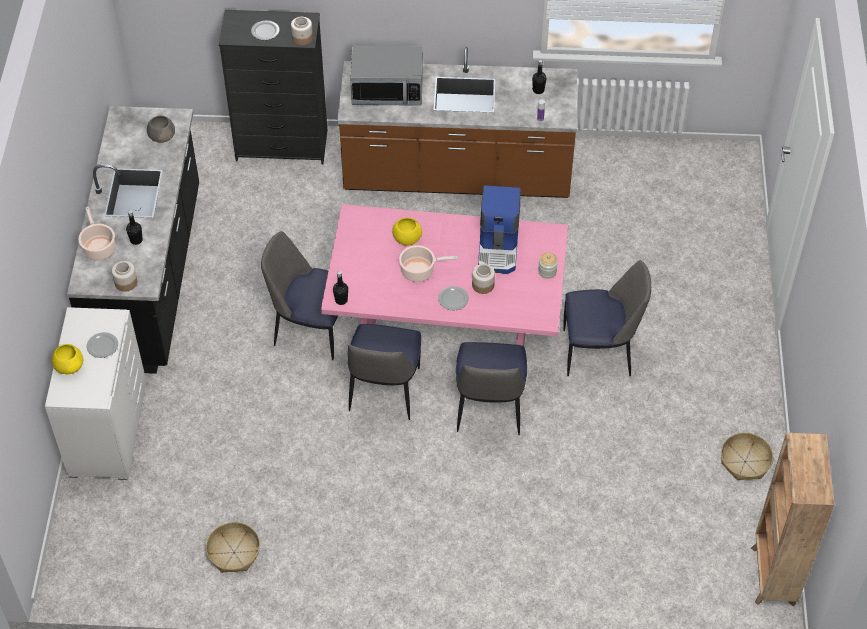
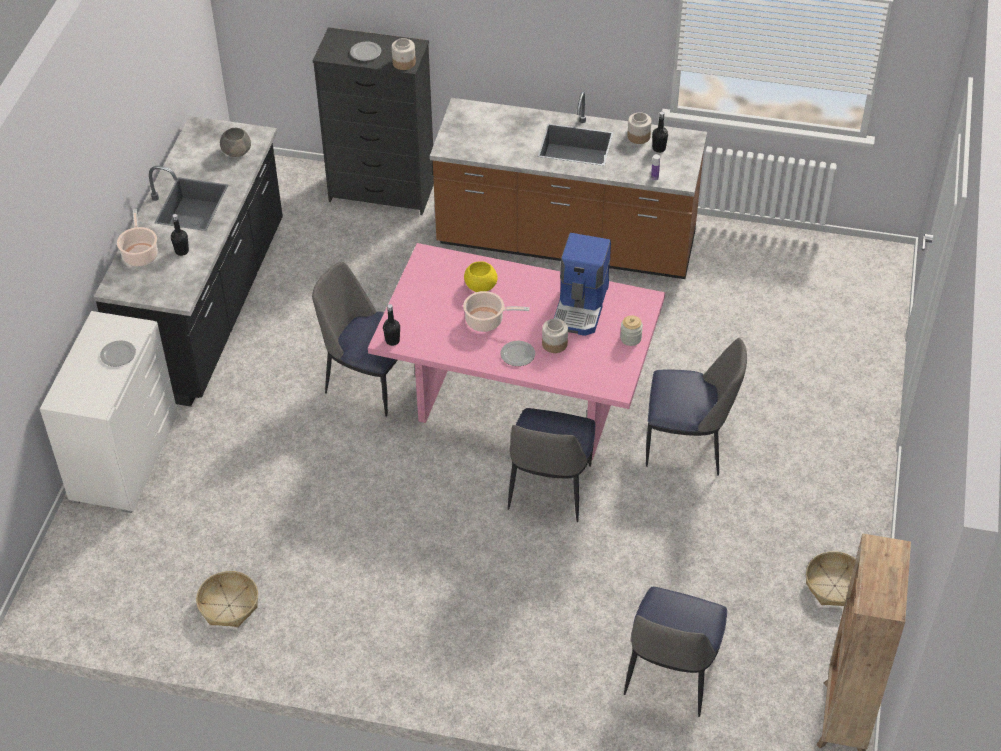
camera: 10 degrees right, 5 degrees down
(69, 365) = (77, 370): yellow bowl -> none
(125, 283) = (159, 292): jar -> jar (638, 136)
(384, 392) = (435, 457): chair -> chair (670, 676)
(387, 90) = (491, 131): microwave -> none

